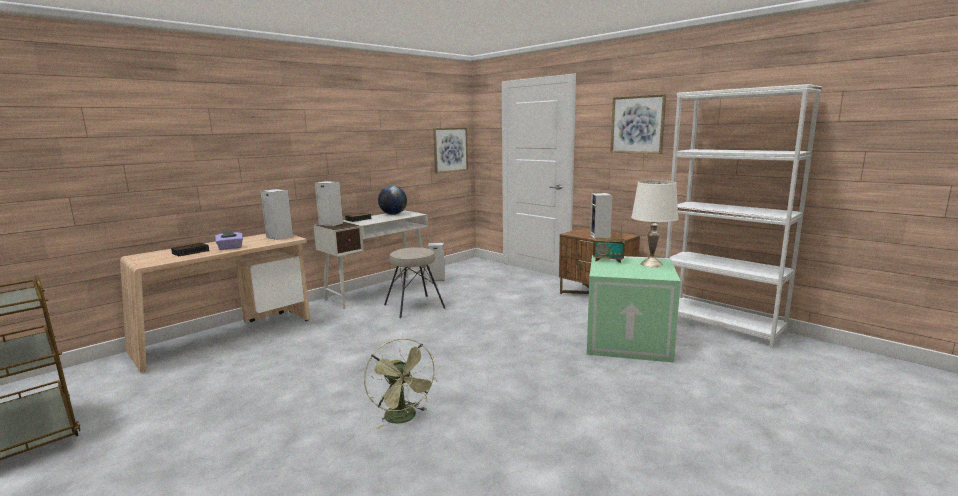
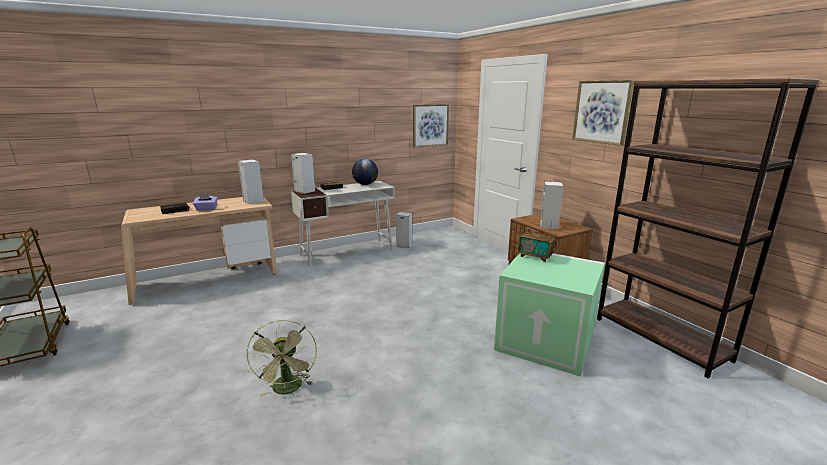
camera: 15 degrees right, 5 degrees up
(414, 306) = (368, 272): beige stool -> none
(651, 264) = (577, 268): white table lamp -> none
(721, 325) = (660, 339): white bookcase -> brown bookcase

